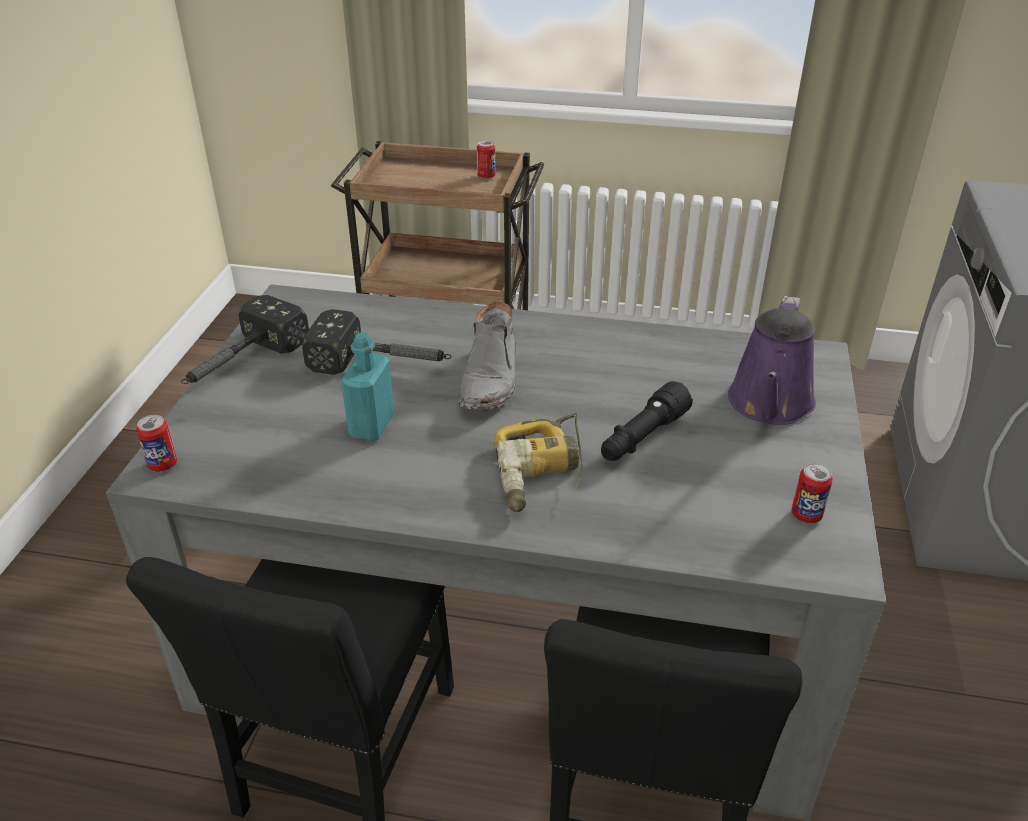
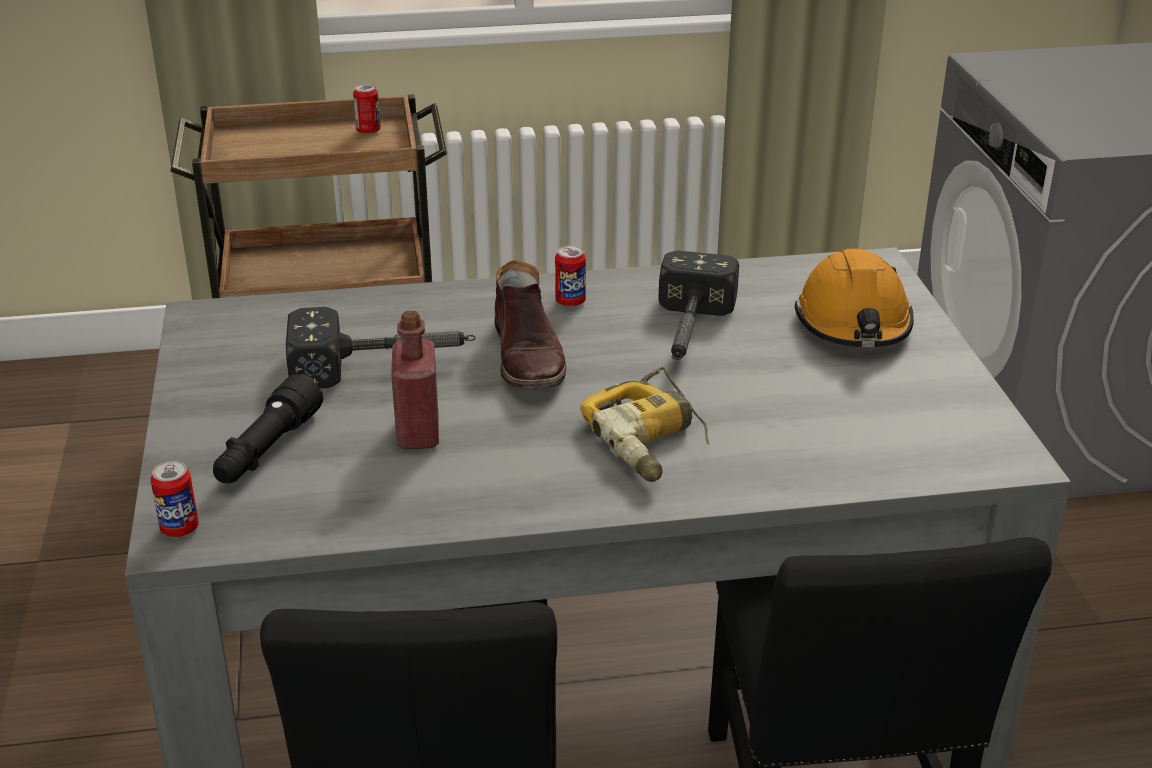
camera: 20 degrees left, 5 degrees down
(240, 363) = (196, 398): hammer -> hammer (688, 334)
(372, 426) = (418, 433): turquoise bottle -> red bottle
(491, 380) = (529, 358): grey boot -> brown boot
(642, 437) = (738, 382): black flashlight -> black flashlight (267, 450)
(770, 405) = (853, 323): purple watering can -> orange hard hat
(806, 515) = (952, 421): can -> can (570, 302)

